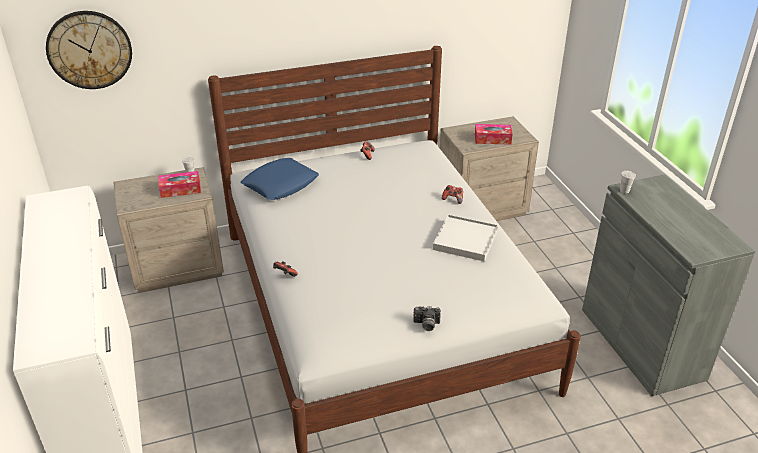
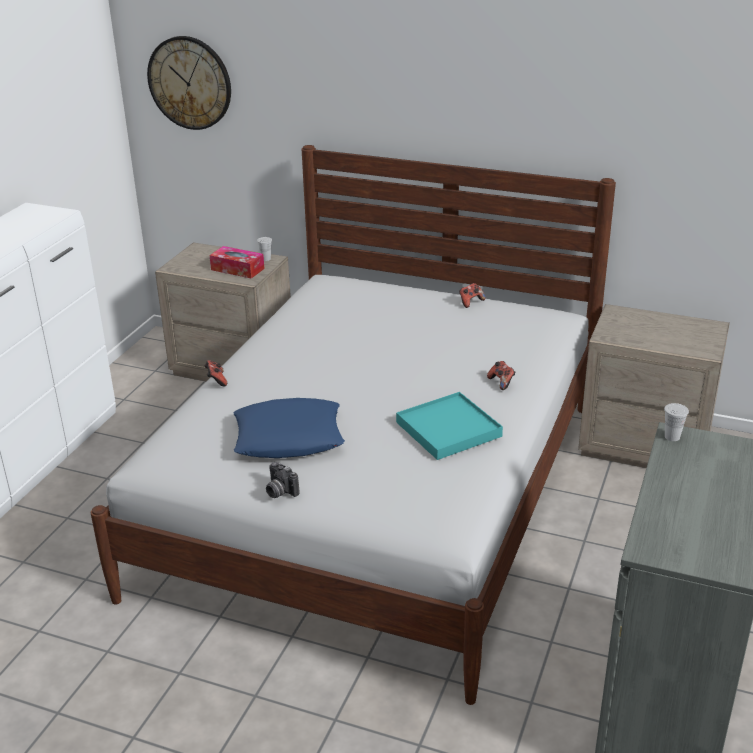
camera: 40 degrees right, 5 degrees down
(280, 184) = (336, 298): blue pillow -> blue pillow (289, 437)
(465, 240) = (448, 429): white tray -> turquoise tray
(492, 139) = (657, 338): tissue box -> none

